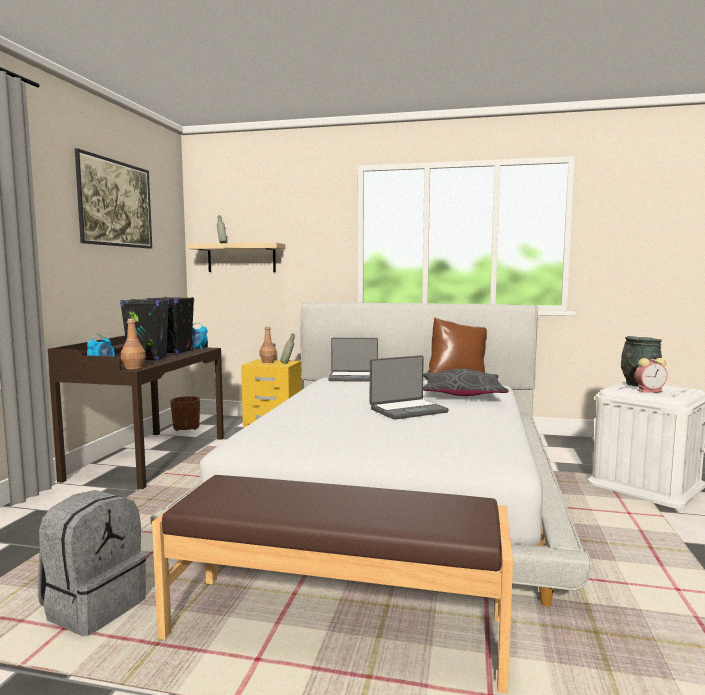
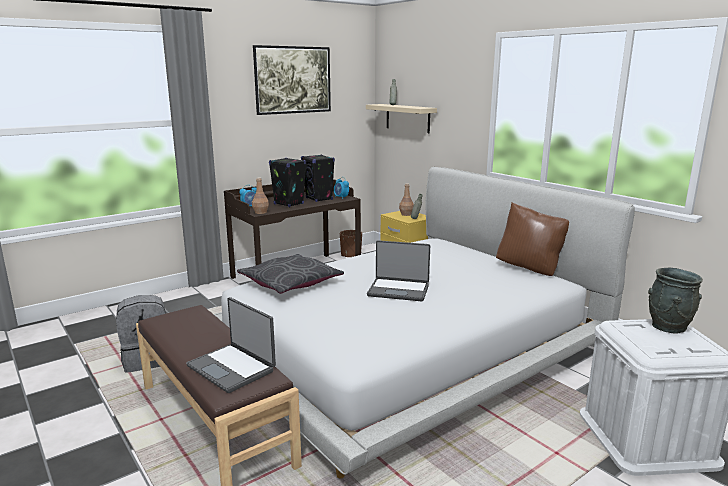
camera: 40 degrees right, 10 degrees up
(353, 378) = (443, 245): laptop -> laptop (232, 368)
(461, 394) = (486, 286): grey pillow -> grey pillow (290, 283)
(650, 391) = (650, 338): alarm clock -> none

